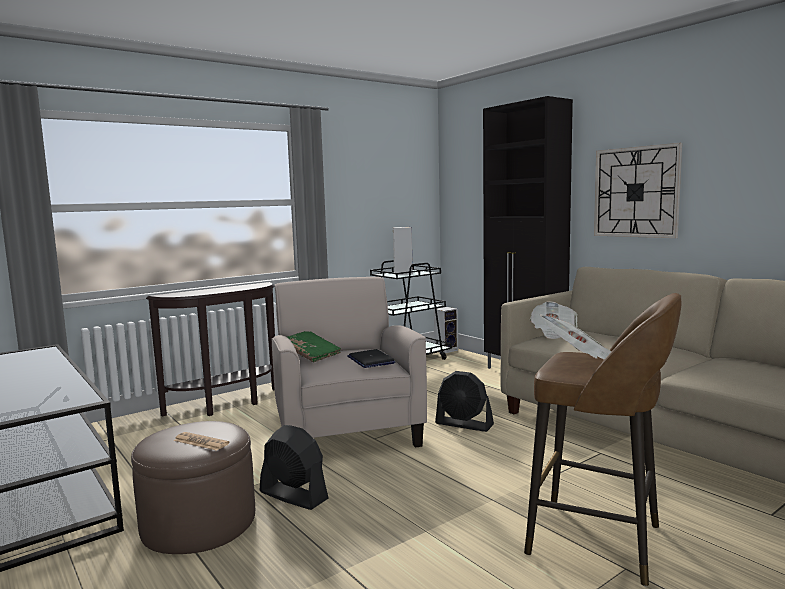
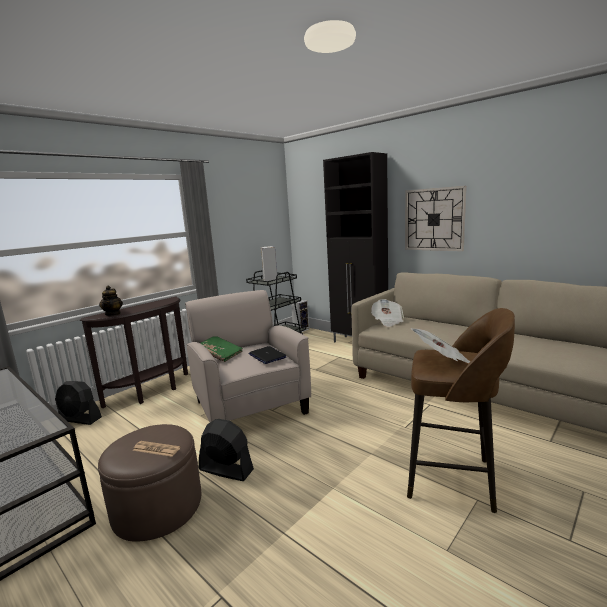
camera: 10 degrees left, 5 degrees up
(186, 294) = (113, 314): none -> teapot
(464, 424) = (332, 391): black fan -> black fan (80, 419)

